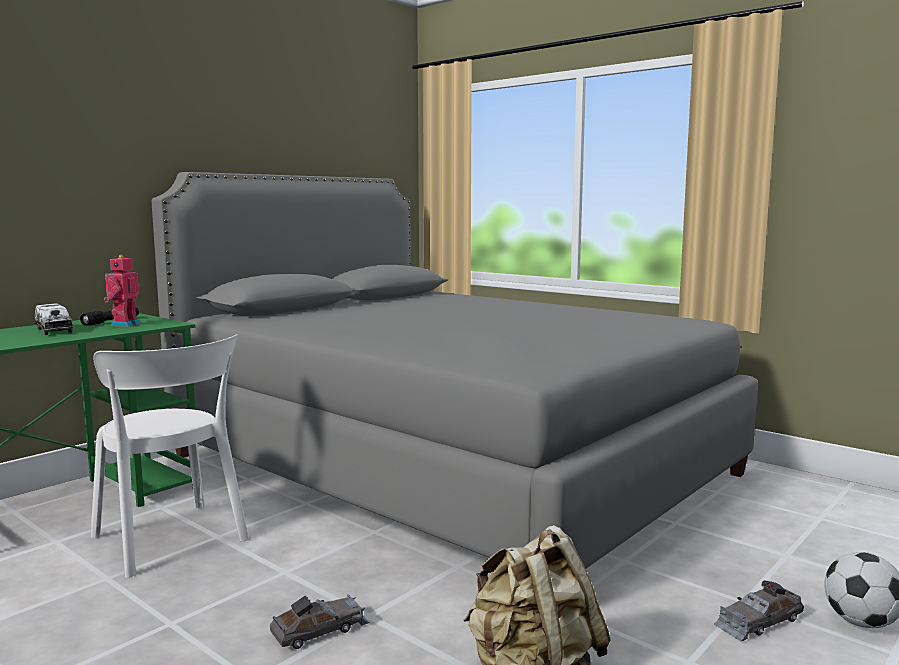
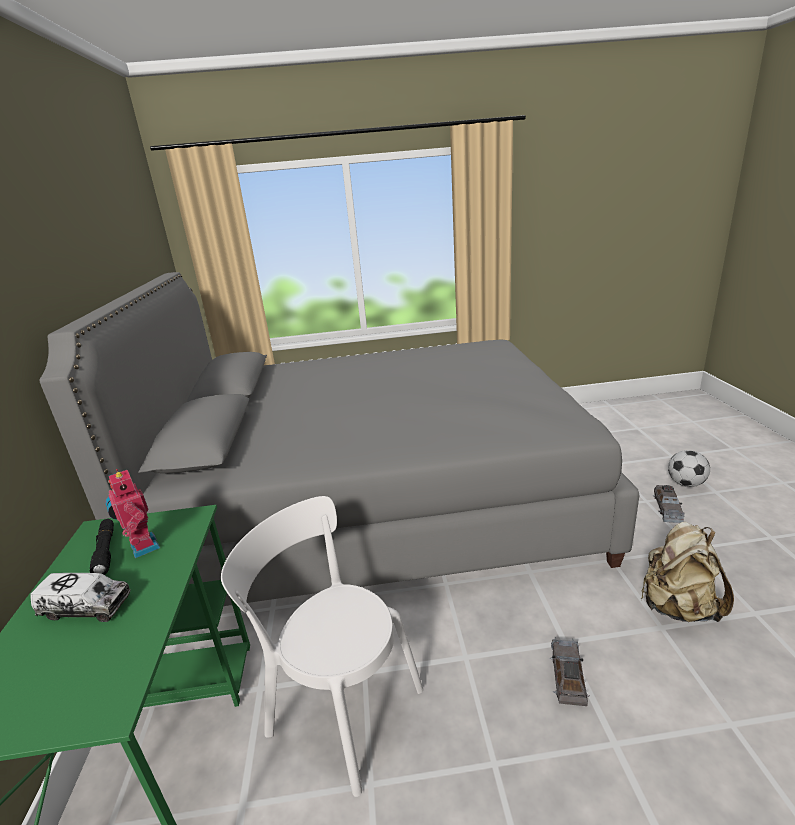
camera: 45 degrees left, 15 degrees up
(172, 540) = (340, 706): white chair -> white chair turned 150 degrees counterclockwise

